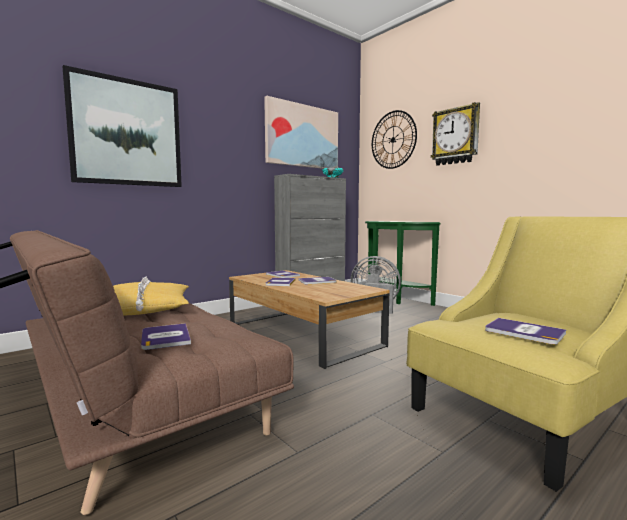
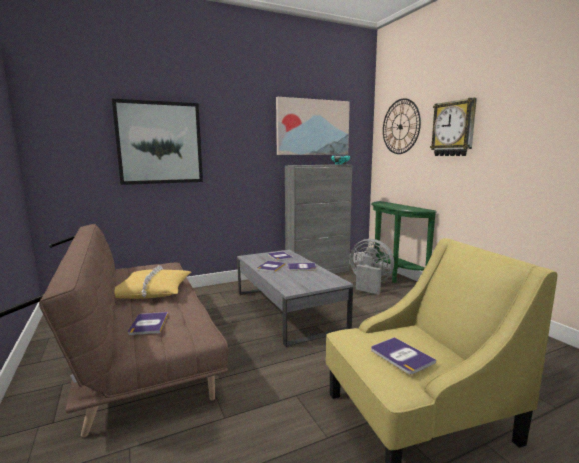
camera: 15 degrees right, 5 degrees up
(301, 334) = (287, 309): brown coffee table -> grey coffee table

